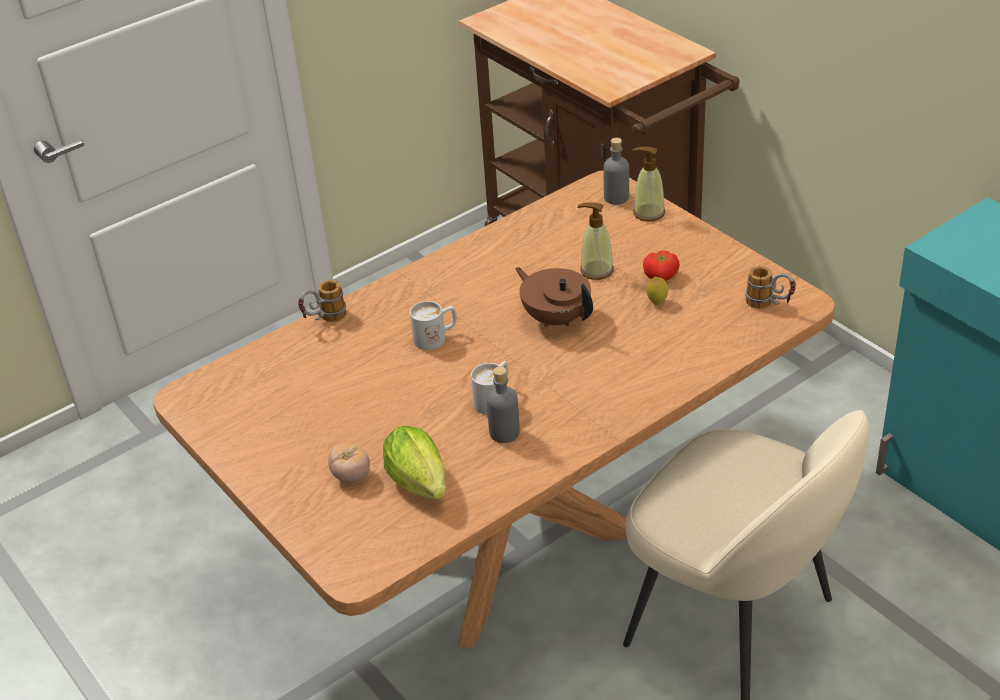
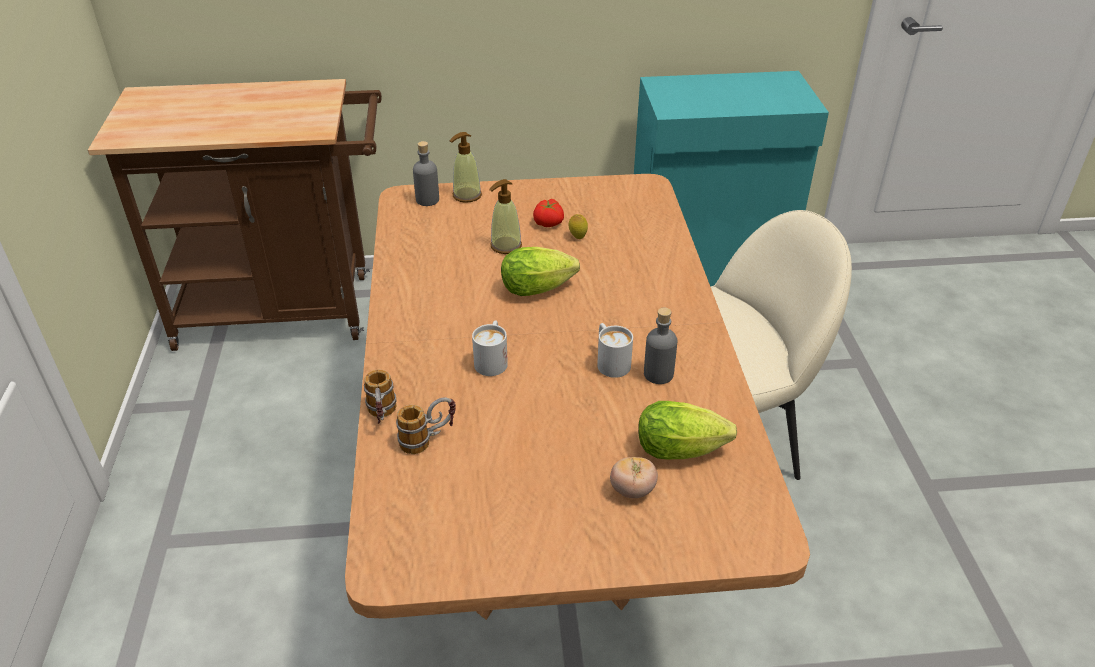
camera: 60 degrees left, 0 degrees up
(556, 318) = (541, 288): brown teapot -> lettuce
(769, 305) = (636, 197): mug -> mug (428, 440)

